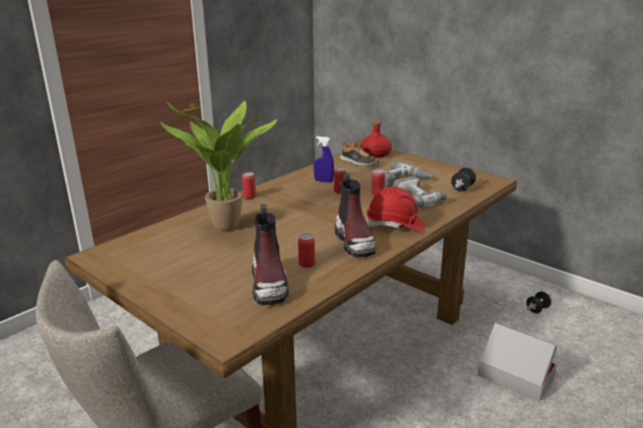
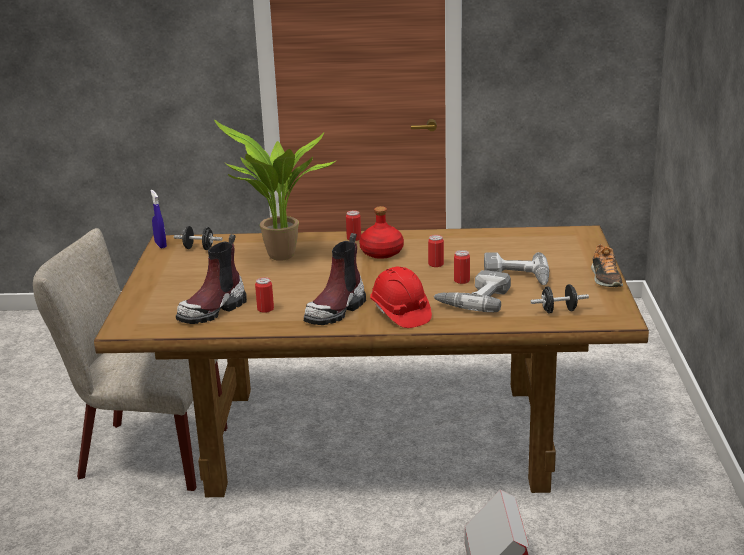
camera: 50 degrees right, 0 degrees up
(323, 181) = (446, 249): blue spray bottle -> blue spray bottle (160, 245)
(358, 162) = (529, 243): shoe -> shoe (605, 278)
(376, 154) = (572, 241): red bottle -> red bottle (382, 253)
(537, 309) = (664, 538): black dumbbell -> black dumbbell (198, 248)

